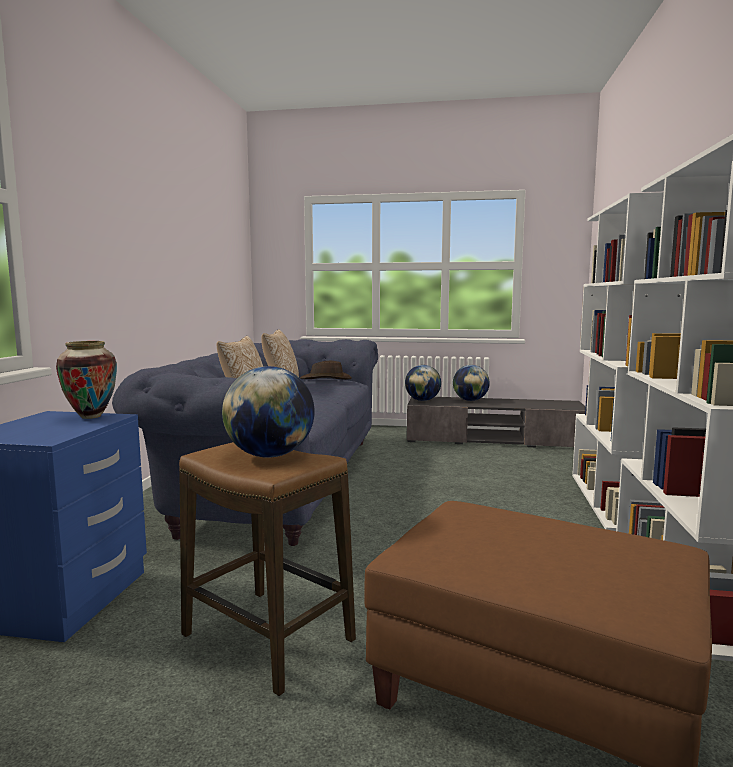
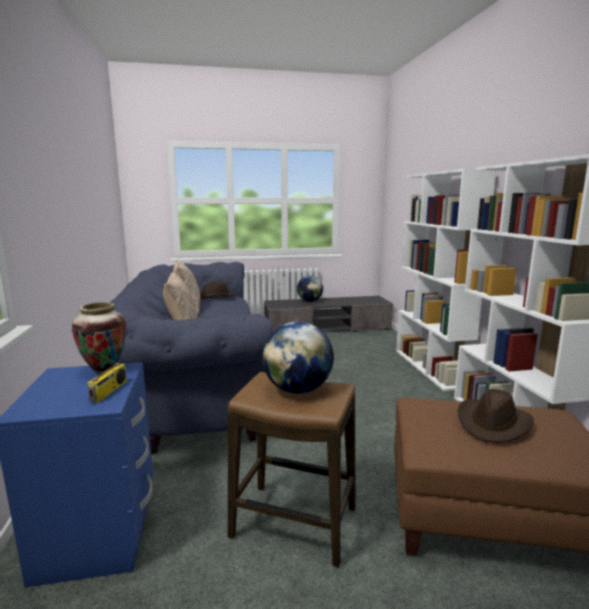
camera: 20 degrees left, 5 degrees up
(68, 431) = (109, 391): none -> radio
(422, 400) = (276, 304): globe -> none
(544, 542) = (493, 423): none -> brown hat

